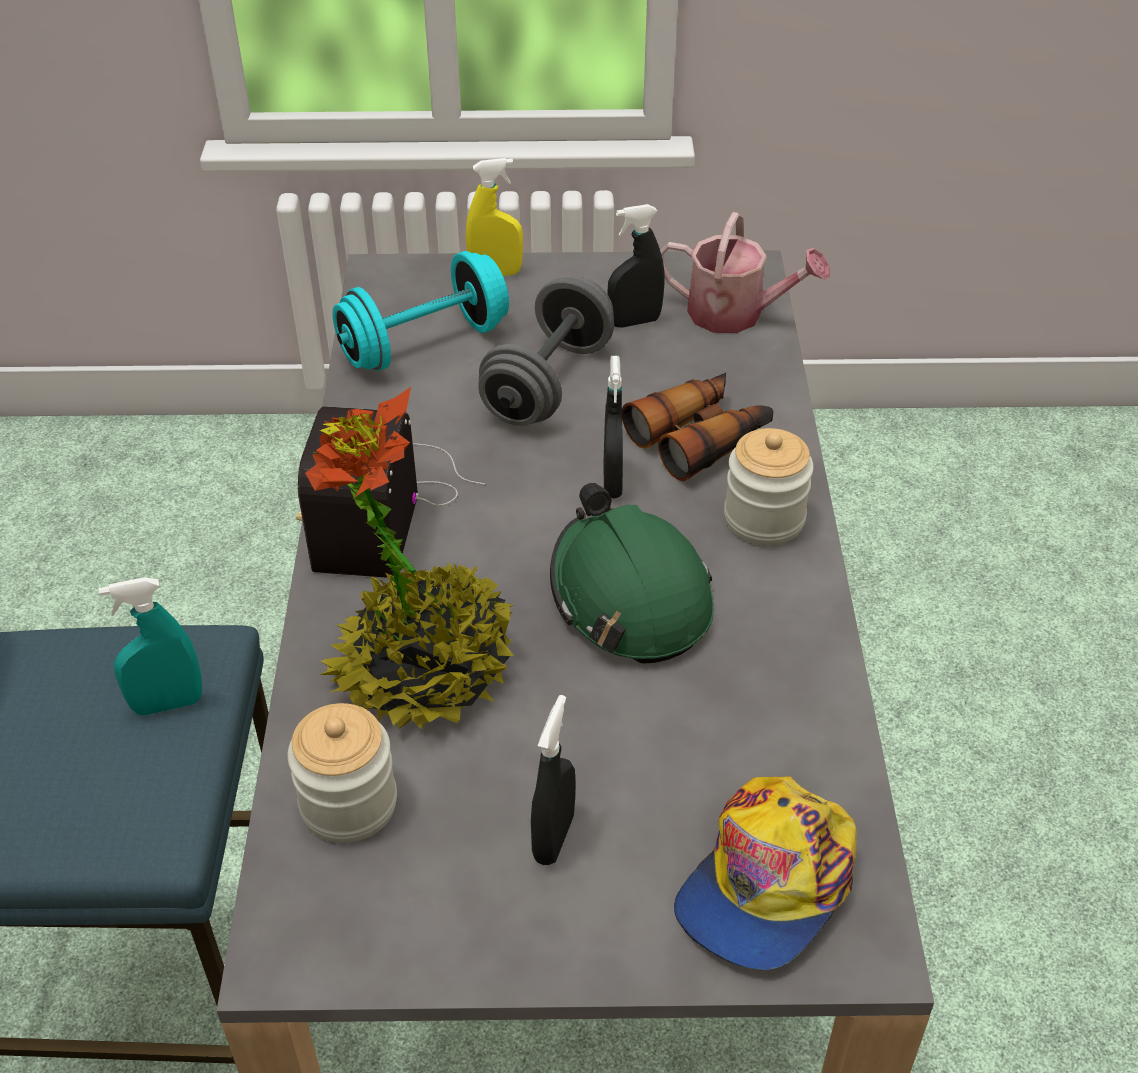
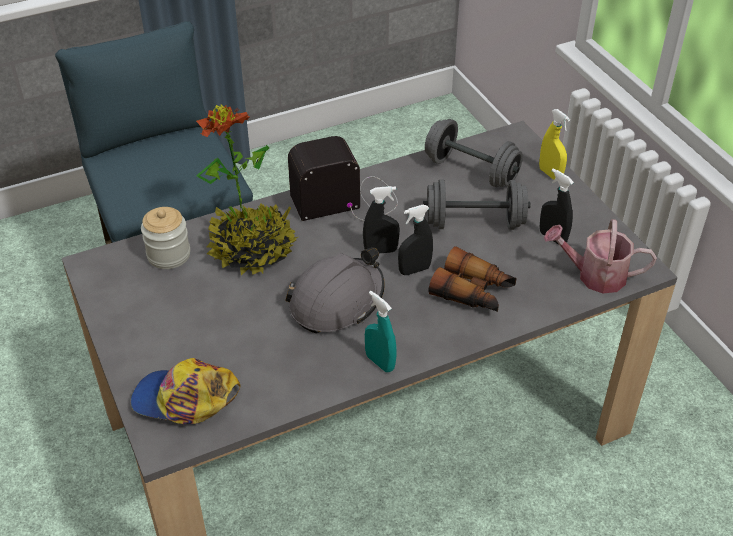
camera: 65 degrees right, 0 degrees up
(168, 704) = (189, 183): turquoise spray bottle -> turquoise spray bottle (380, 362)
(424, 344) = (471, 171): turquoise dumbbell -> grey dumbbell
(554, 838) = (179, 322): black spray bottle -> black spray bottle (381, 250)
(629, 596) = (337, 301): green hard hat -> grey hard hat
(736, 314) = (594, 275): watering can -> watering can turned 105 degrees clockwise
(764, 519) = (425, 335): jar -> none

